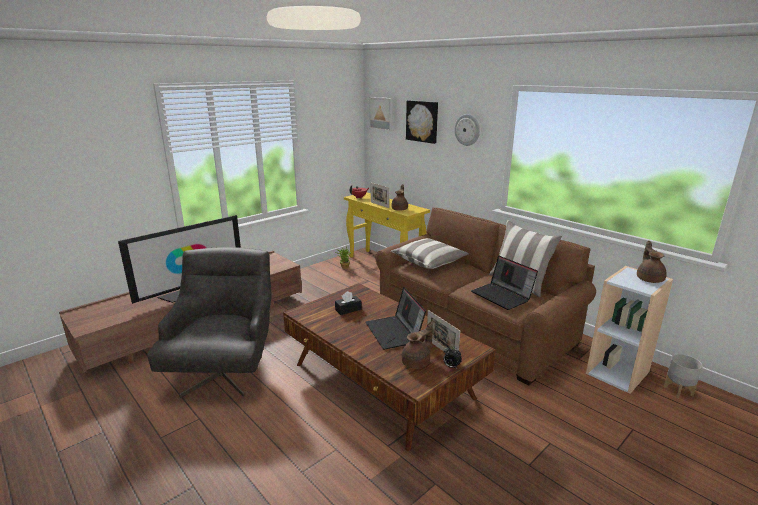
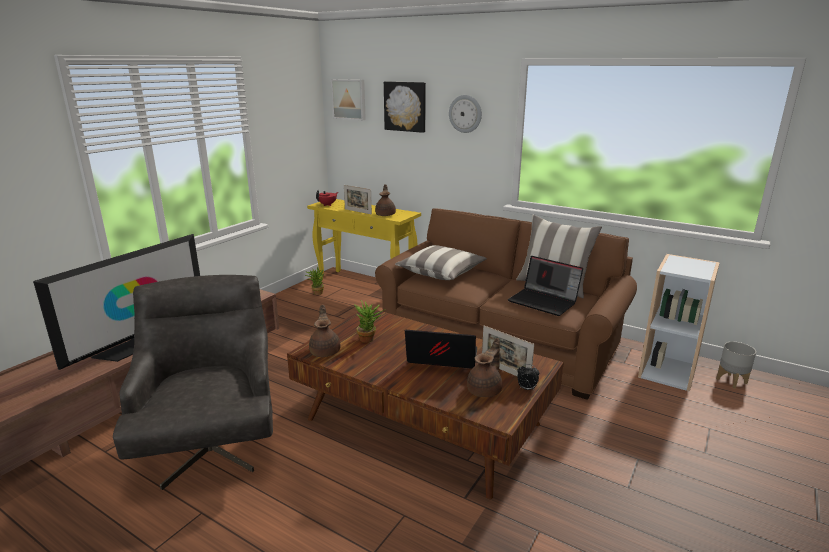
camera: 15 degrees left, 0 degrees up
(348, 309) = (369, 339): black tissue box -> potted plant
(395, 332) = (441, 359): laptop -> laptop turned 135 degrees clockwise
(649, 279) = (698, 264): brown teapot -> brown teapot (325, 351)

